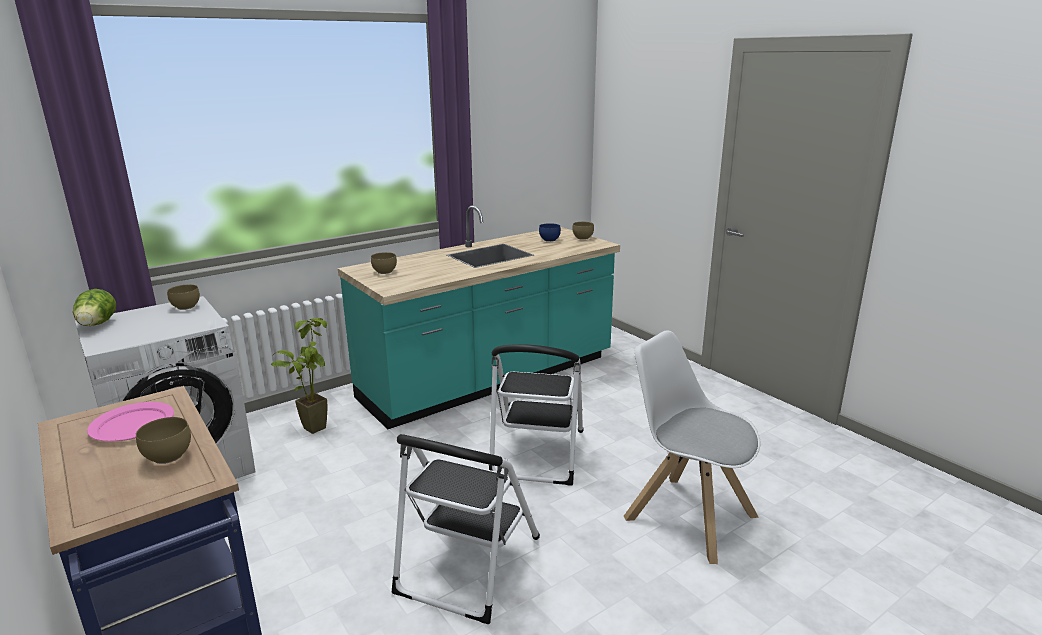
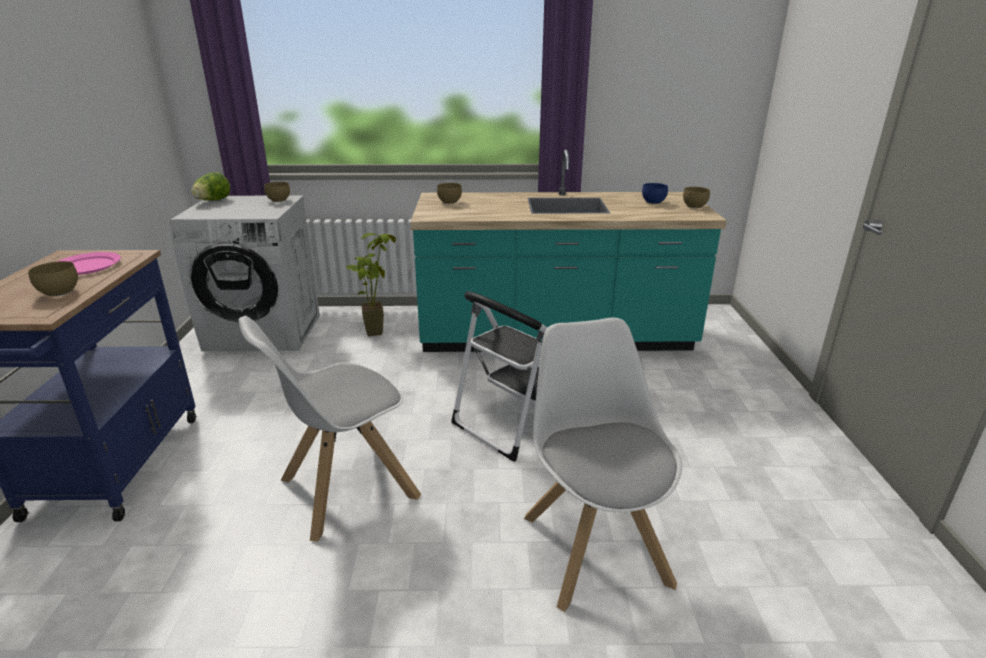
camera: 35 degrees right, 5 degrees up
(466, 567) = (345, 489): step ladder -> chair

